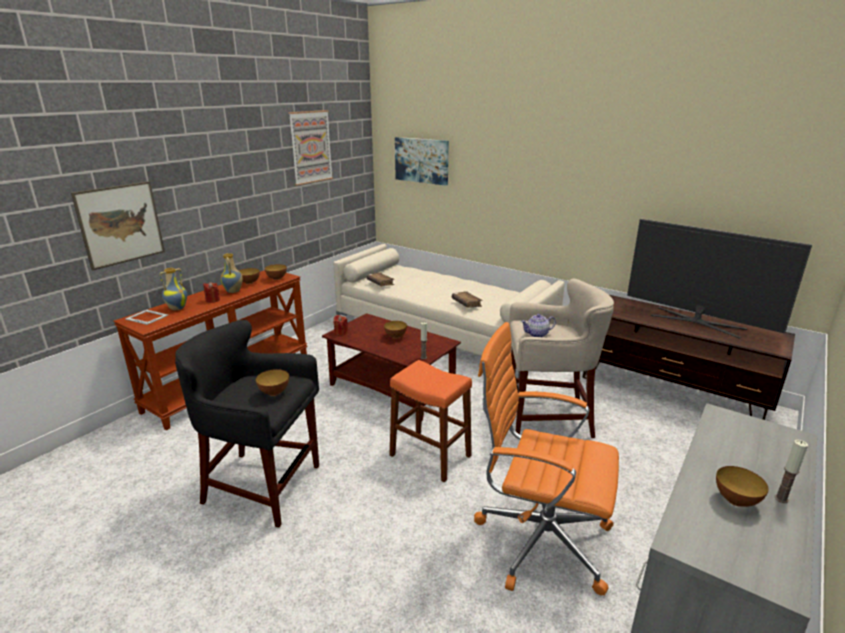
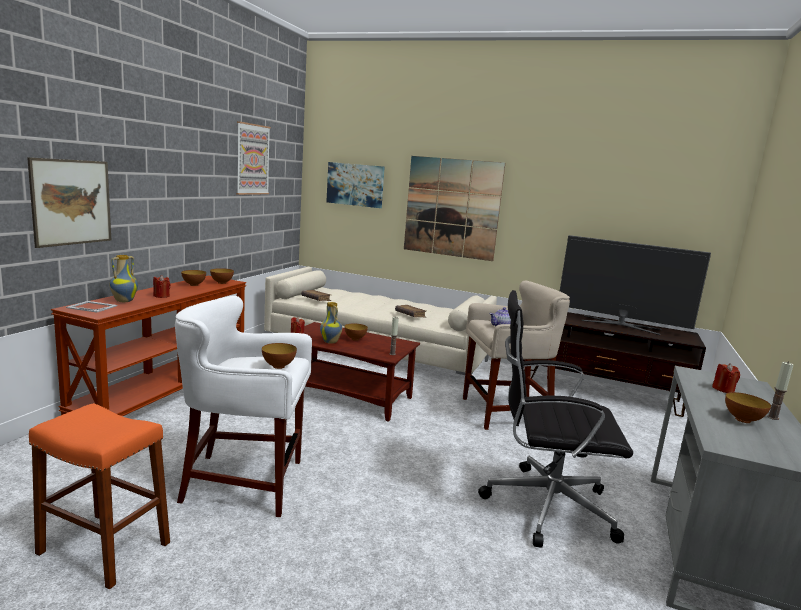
camera: 15 degrees left, 10 degrees down
(234, 291) = (181, 290): vase -> vase (331, 342)
(262, 486) = (244, 483): black stool -> white stool
(430, 455) = (411, 447): orange stool -> orange stool (104, 548)
(518, 185) = (452, 208): none -> picture
(539, 539) = (544, 505): orange office chair -> black office chair
(744, 447) = (723, 389): none -> red candle

